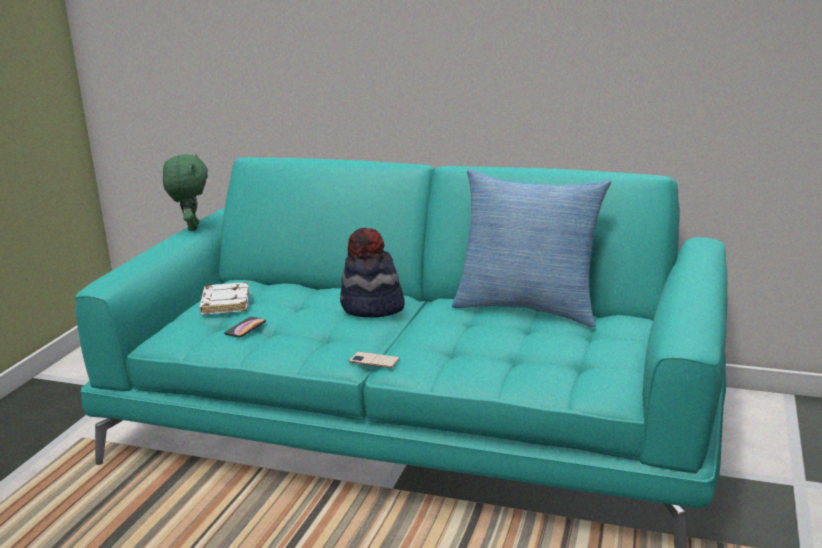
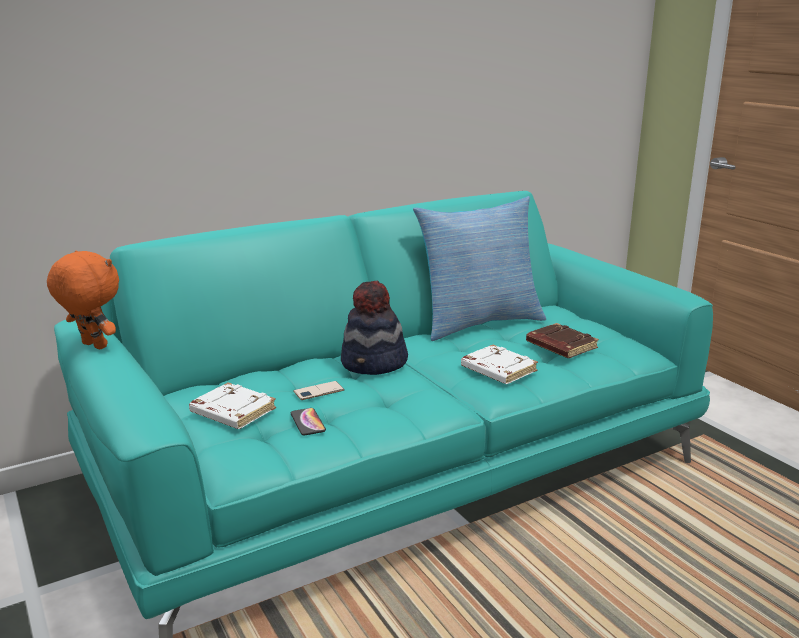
camera: 50 degrees left, 0 degrees up
(191, 227) = (92, 346): green plush toy -> orange plush toy
(374, 360) = (474, 398): phone -> phone (319, 391)
(440, 348) = (497, 370): none -> white book
(543, 352) = (560, 346): none -> brown book

